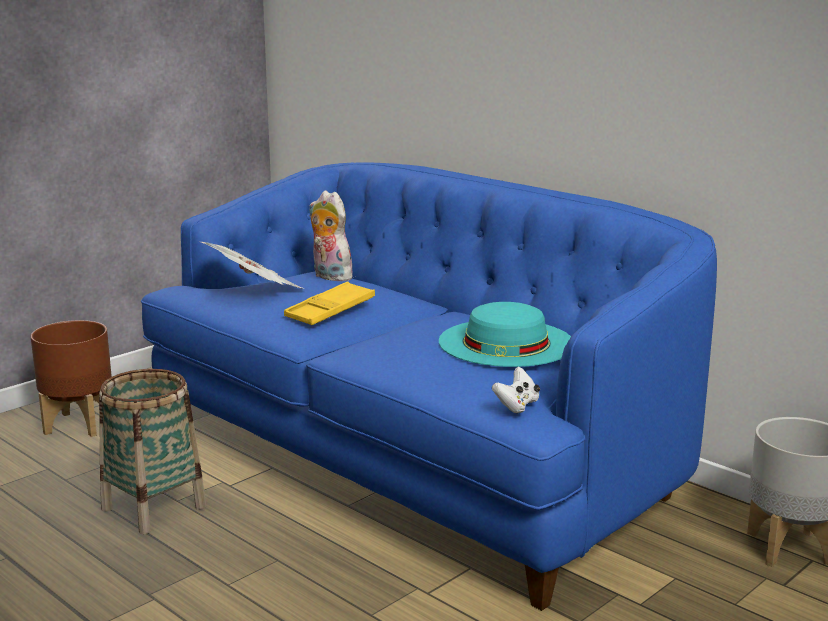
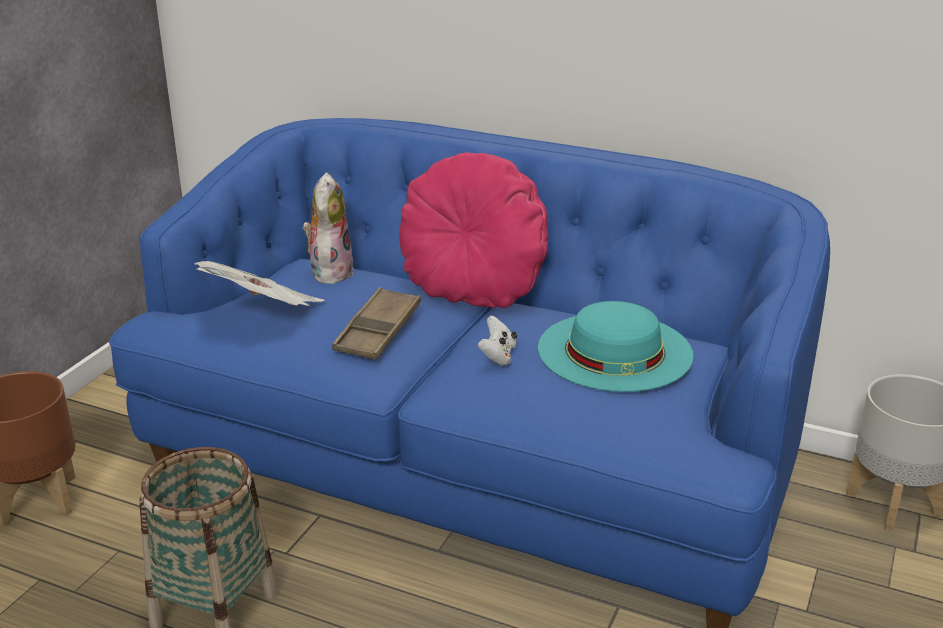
camera: 20 degrees left, 10 degrees up
(329, 277) = (330, 272): plush toy -> plush toy turned 75 degrees clockwise
(330, 310) = (378, 331): yellow tray -> brown tray
(431, 302) = (473, 294): none -> pink pillow
(516, 406) = (695, 446): white game controller -> white game controller (498, 356)

